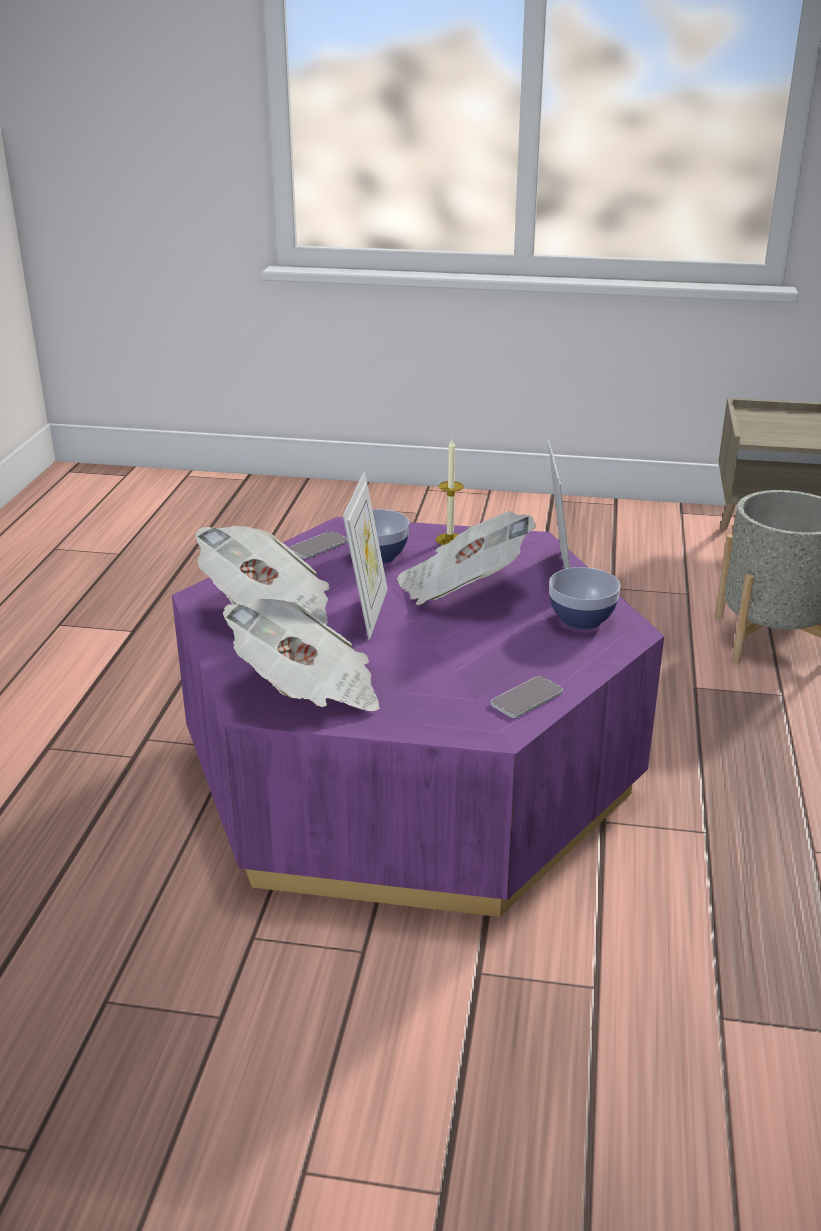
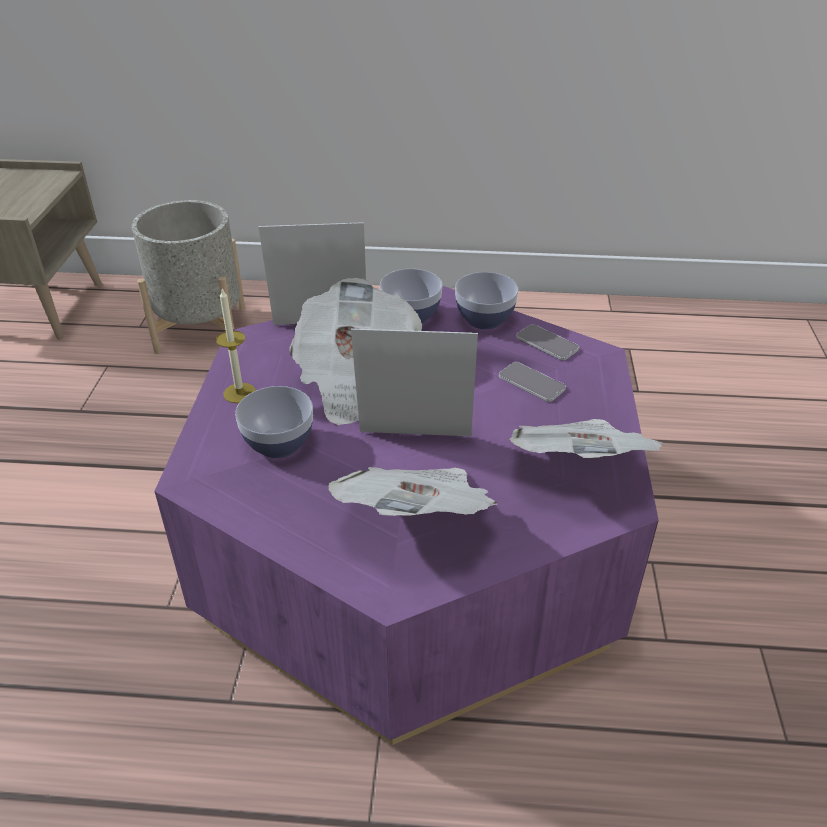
camera: 95 degrees left, 10 degrees up
(318, 546) = (247, 497): phone -> phone (531, 383)
(577, 663) = (484, 319): none -> bowl

